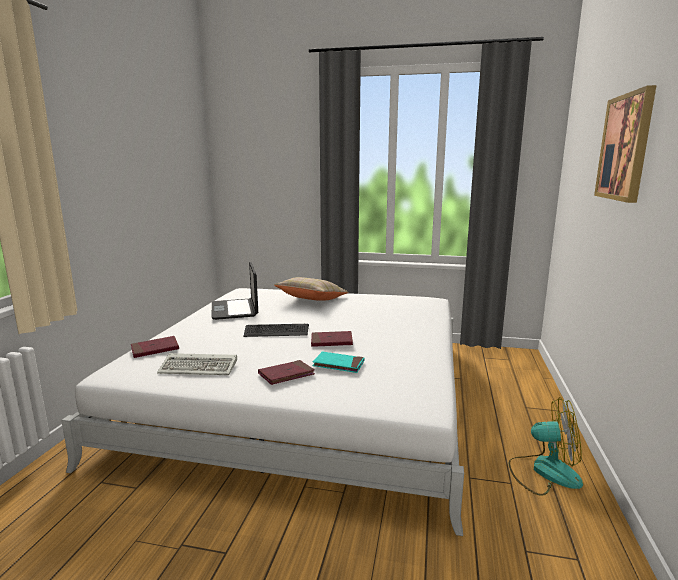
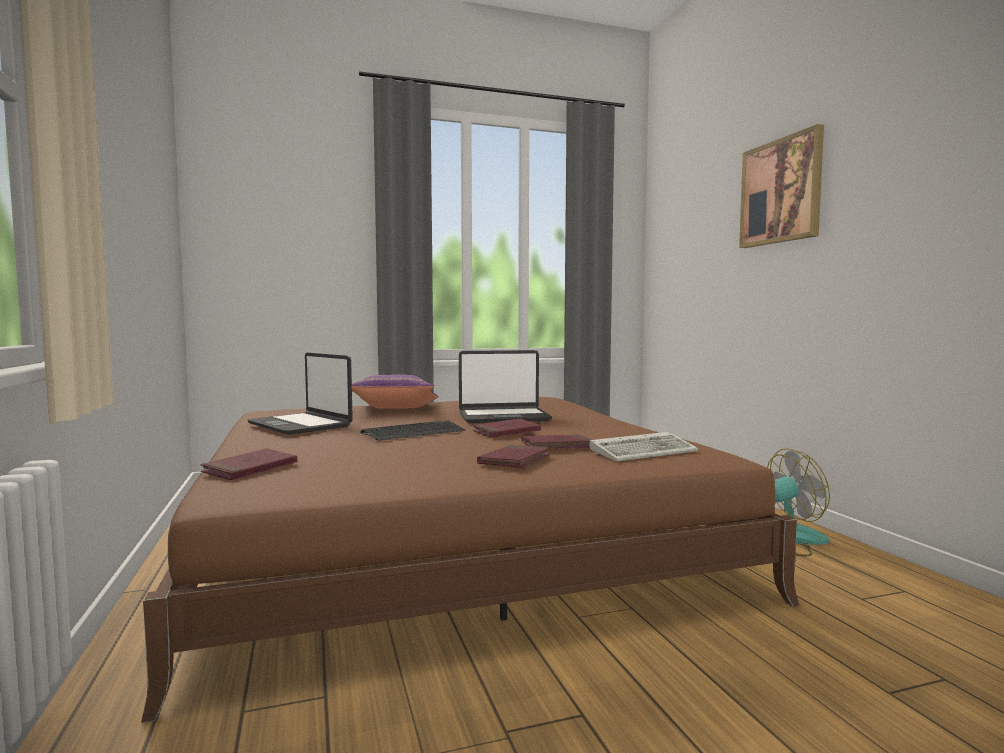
camera: 30 degrees left, 10 degrees down
(200, 367) = (376, 472): keyboard -> keyboard (644, 451)
(306, 396) = (447, 534): white bed -> brown bed
(312, 300) = (396, 409): beige pillow -> purple pillow
(338, 364) = (557, 446): turquoise book -> red book
(359, 322) = (503, 417): none -> laptop

